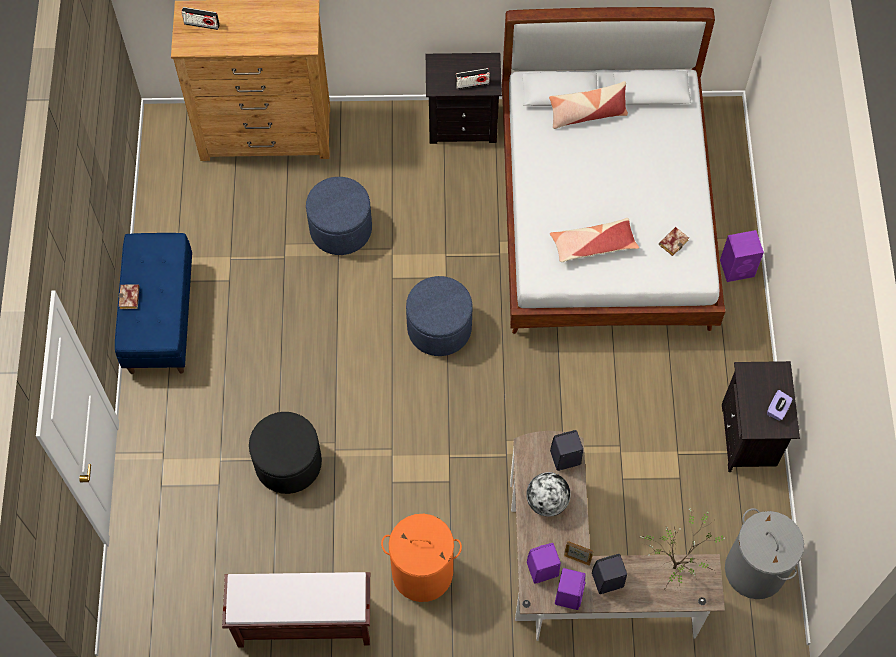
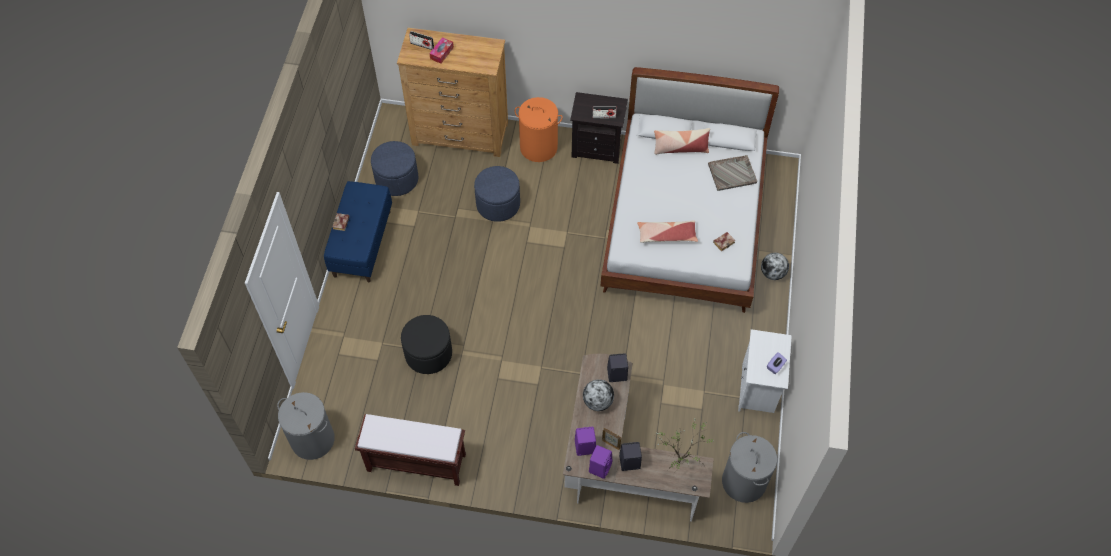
camera: 10 degrees right, 5 degrees down
(152, 615) = (313, 439): none -> grey laundry basket
(233, 32) = (442, 53): none -> tissue box
(422, 572) = (506, 442): orange laundry basket -> orange laundry basket (538, 147)
(439, 328) = (552, 280): blue ottoman -> blue ottoman (397, 179)
(666, 140) = (732, 173): none -> grey tray
(738, 268) = (772, 273): purple speaker -> globe
(750, 438) = (758, 390): black nightstand -> white nightstand

